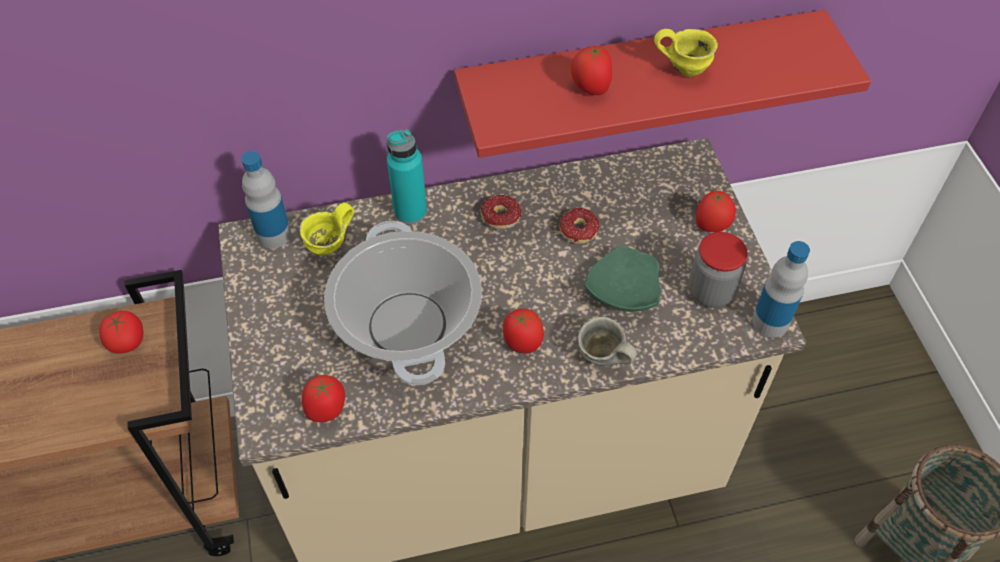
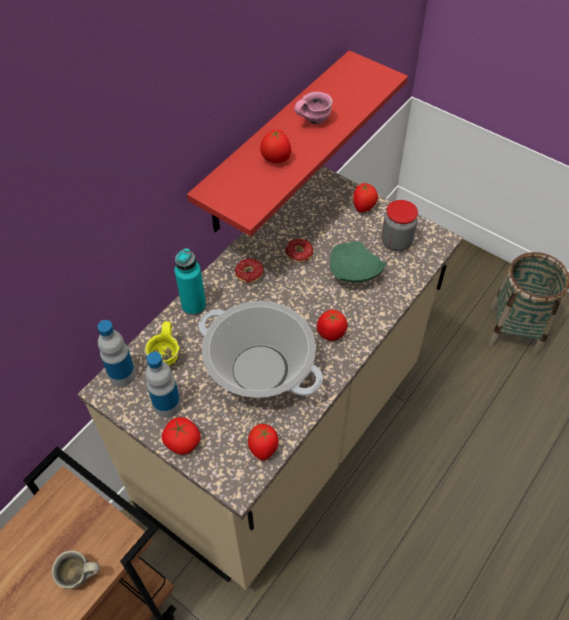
camera: 40 degrees left, 0 degrees up
(127, 342) = (56, 519): tomato -> tomato (183, 442)
(602, 360) = (380, 314): grey mug -> grey mug (79, 578)
(683, 68) = (312, 120): yellow mug -> pink mug
(770, 321) = (438, 238): bottle -> bottle (167, 405)

